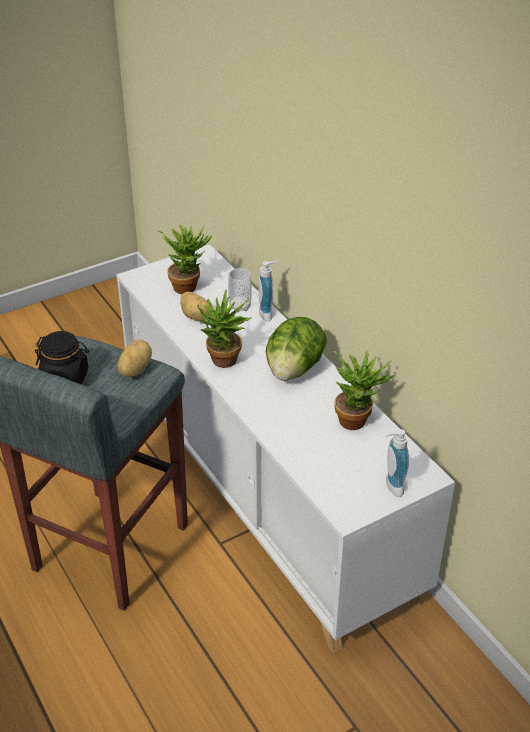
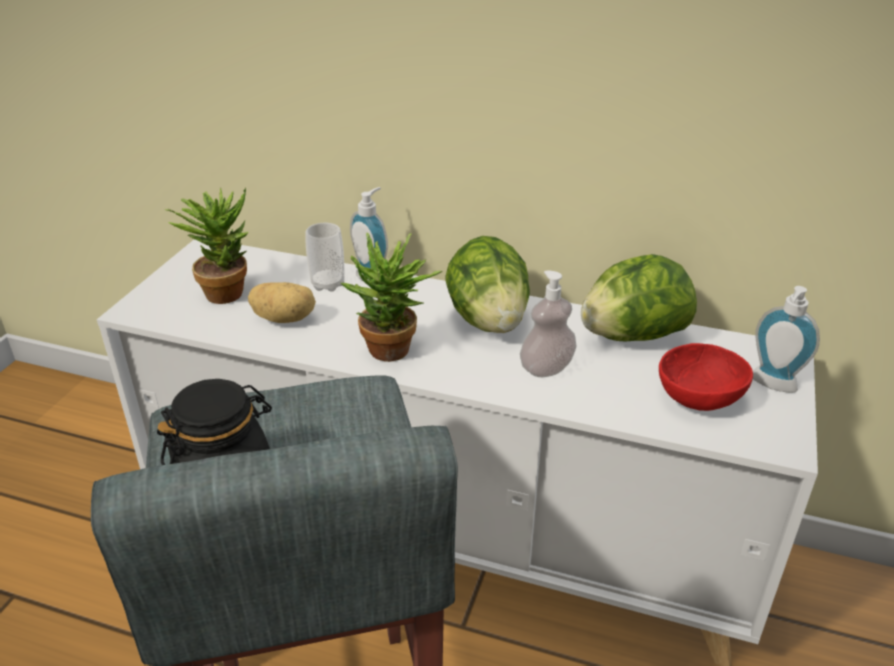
camera: 40 degrees left, 5 degrees down
(134, 370) = (323, 406): potato -> none
(287, 411) = (546, 368): none -> soap dispenser
(341, 468) = (697, 397): none -> red bowl
(357, 419) = (632, 336): potted plant -> lettuce

